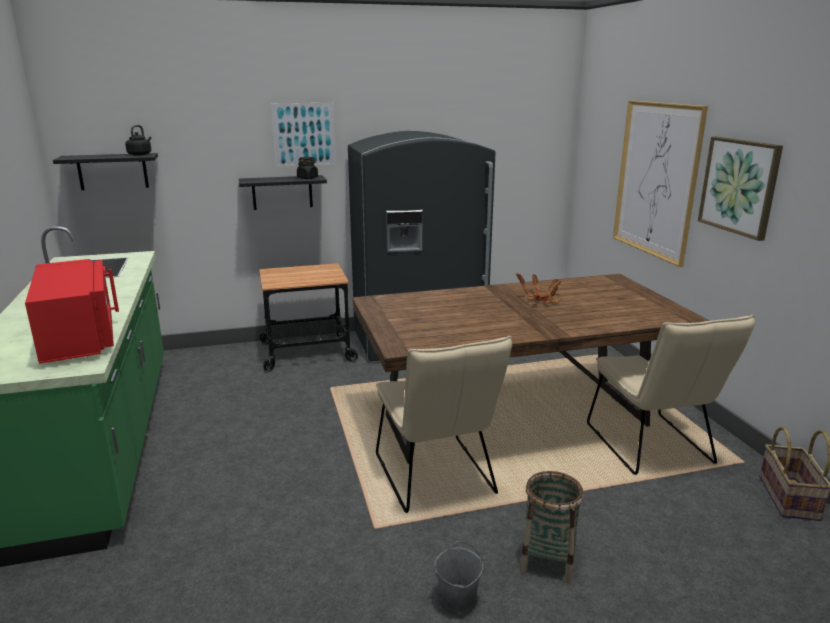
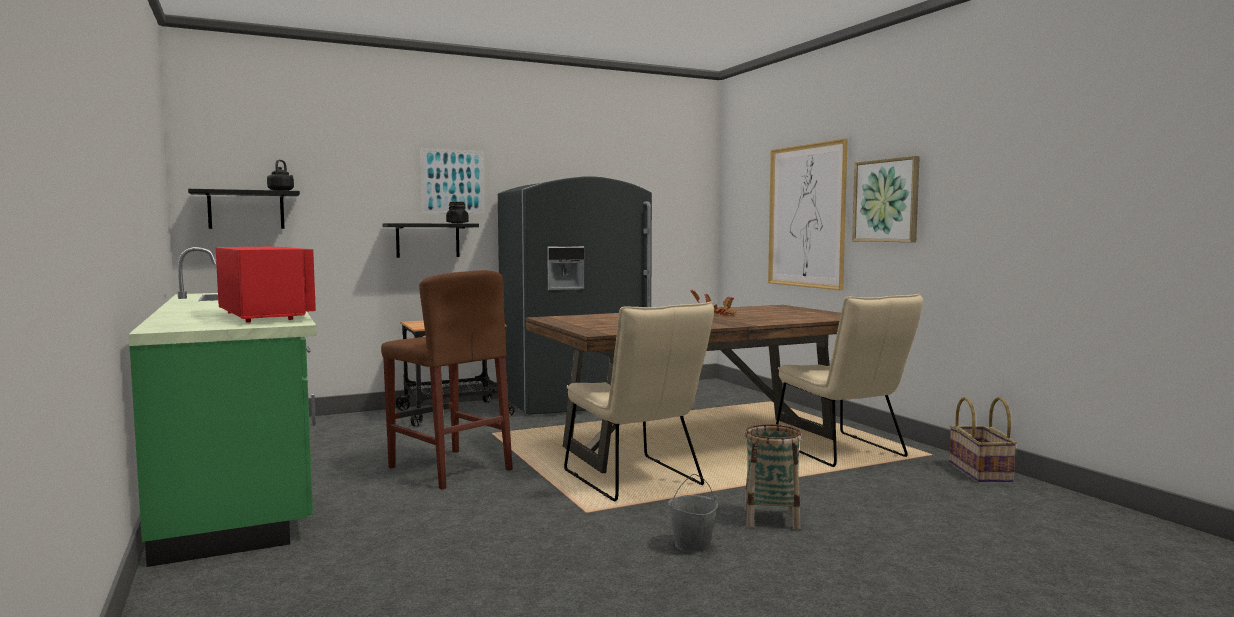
camera: 10 degrees left, 15 degrees down
(276, 441) = (449, 468): none -> brown stool

